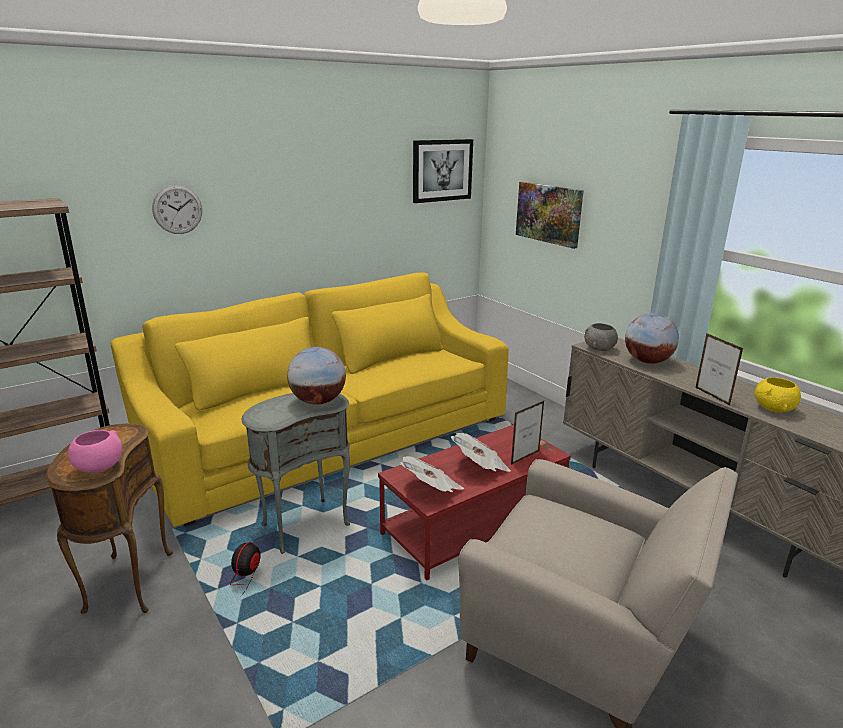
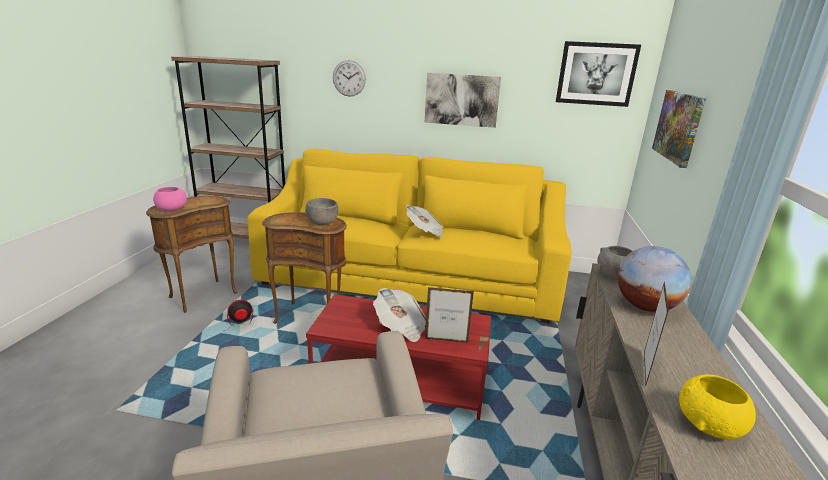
camera: 45 degrees right, 0 degrees up
(303, 524) = (310, 315): grey side table -> brown side table
(318, 401) = (322, 223): globe -> grey bowl
(323, 215) = (461, 100): none -> picture
(431, 489) = (341, 321): newspaper -> newspaper (425, 231)

